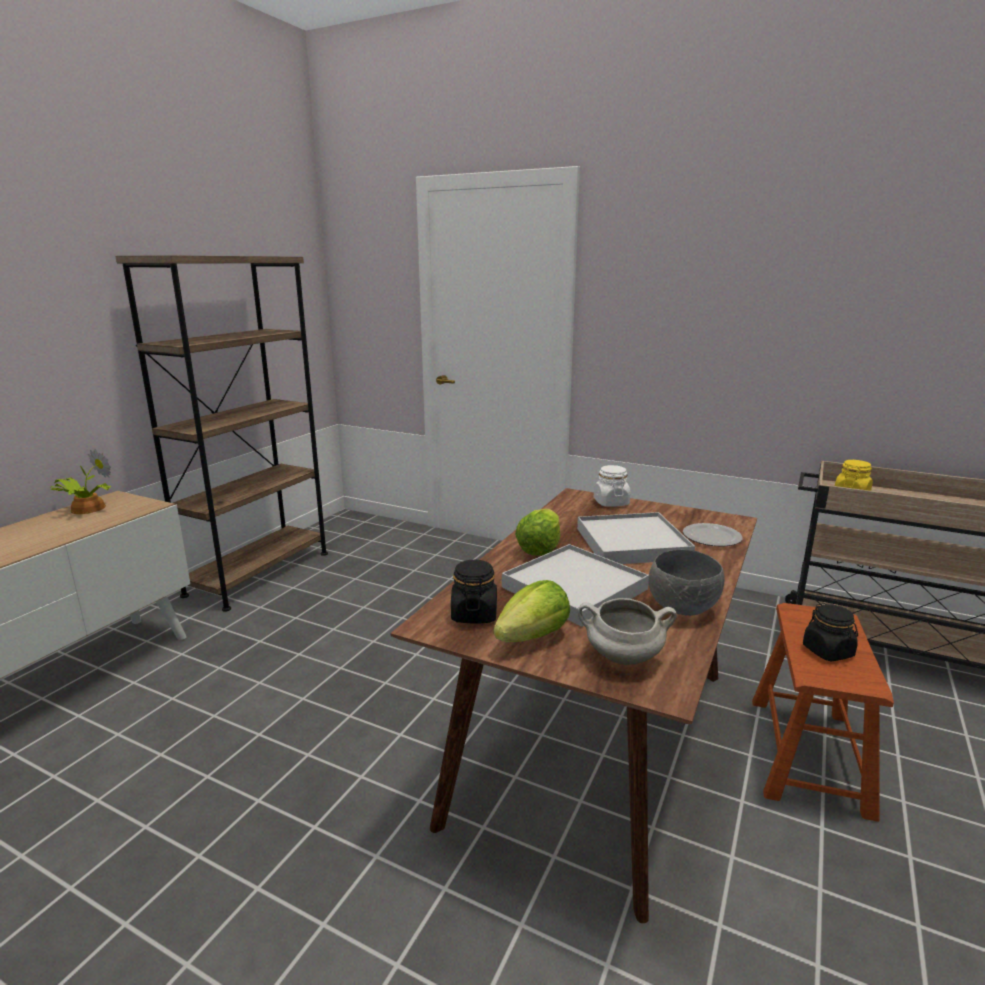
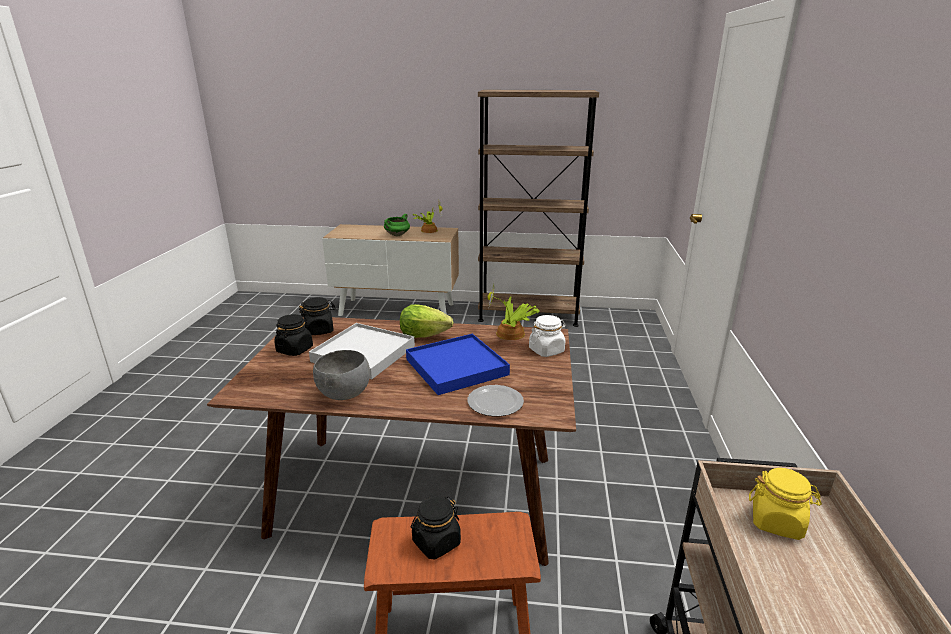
camera: 70 degrees right, 5 degrees up
(61, 532) = (397, 235): none -> green cooking pot
(533, 637) = (295, 349): lettuce -> black jar
(565, 509) = (512, 334): none -> potted plant
(622, 658) = (273, 378): white cooking pot -> none
(632, 543) = (457, 367): white tray -> blue tray

